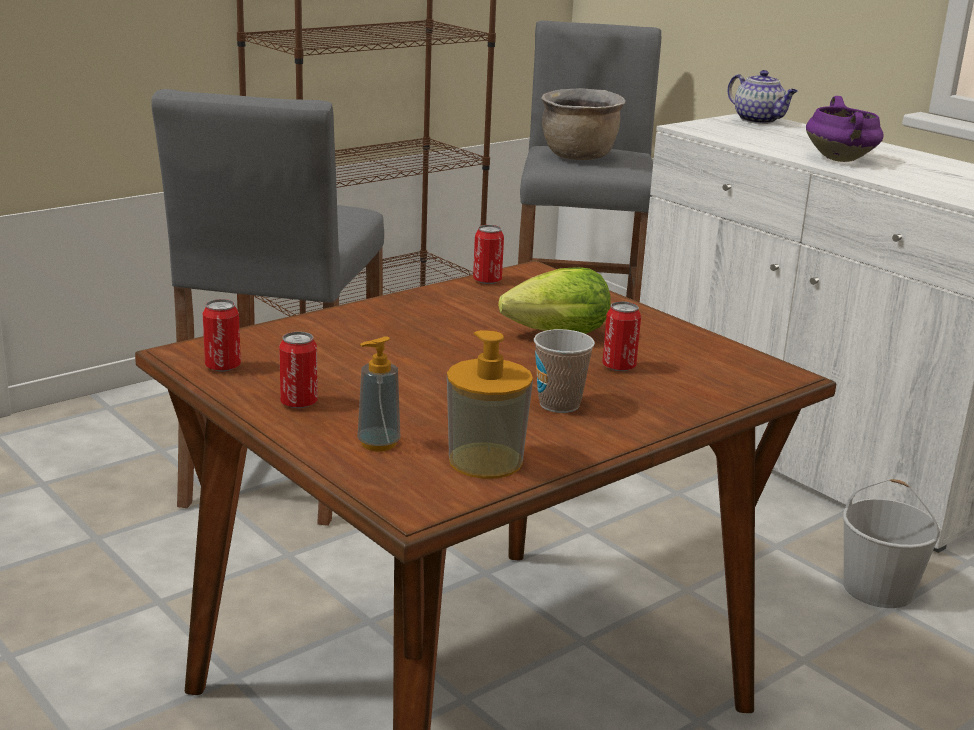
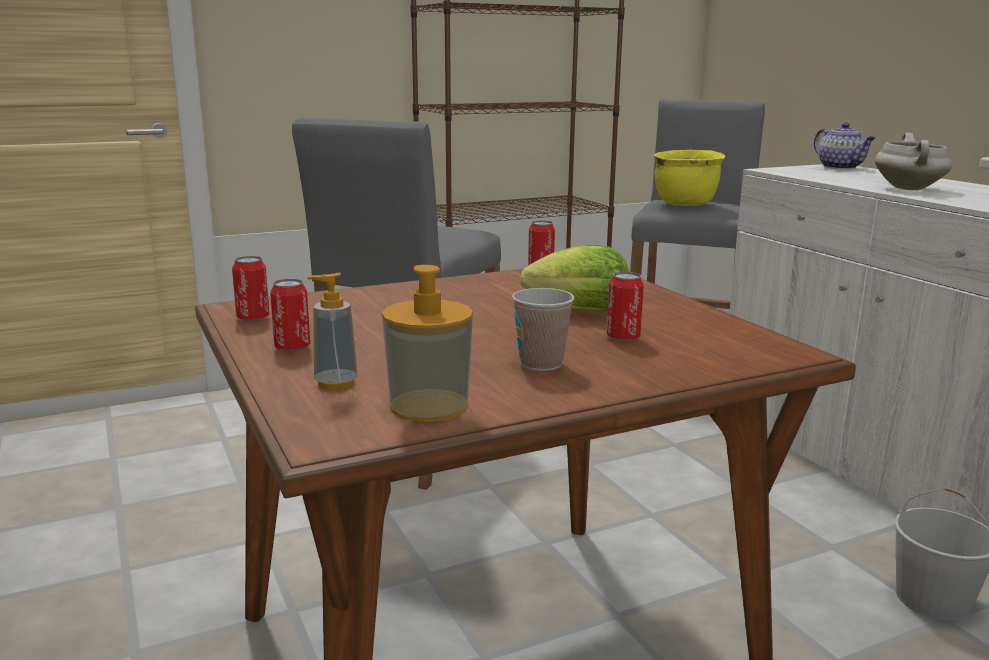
camera: 15 degrees right, 5 degrees down
(579, 157) = (685, 204): brown cooking pot -> yellow cooking pot
(841, 159) = (910, 189): purple cooking pot -> white cooking pot

